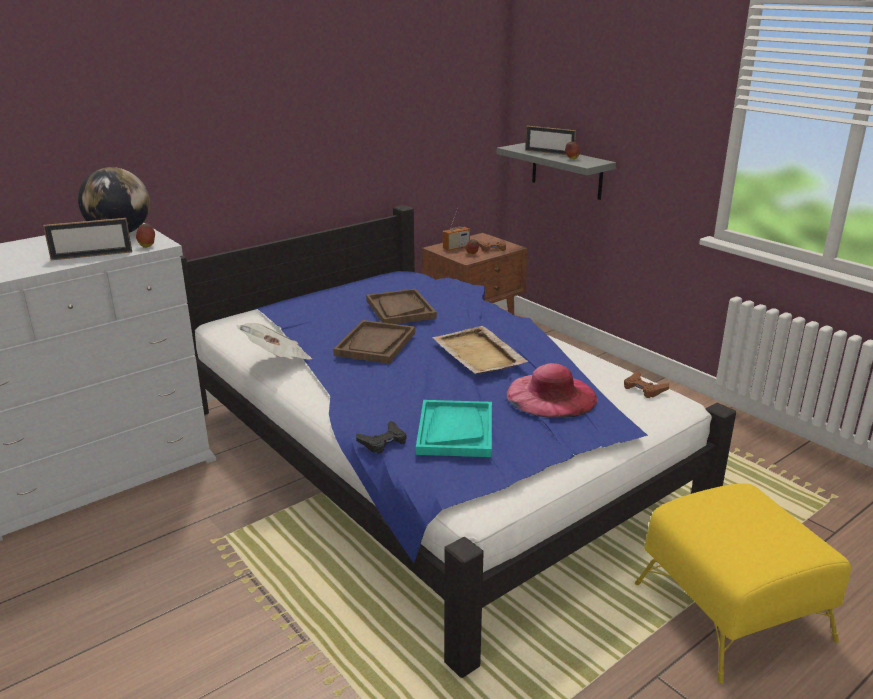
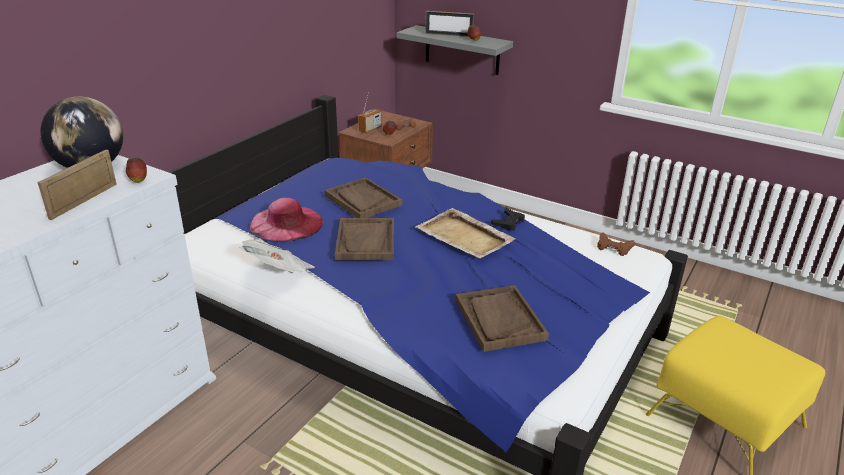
camera: 20 degrees left, 5 degrees up
(92, 255) = (84, 201): picture frame -> picture frame turned 150 degrees clockwise
(383, 442) = (443, 344): black game controller -> black game controller (508, 222)
(455, 430) = (499, 319): turquoise tray -> brown tray
(551, 395) = (553, 268): pink hat -> pink hat (286, 223)

